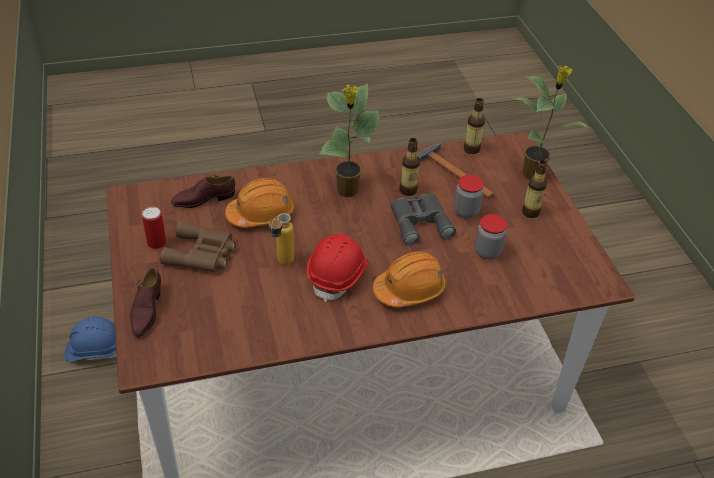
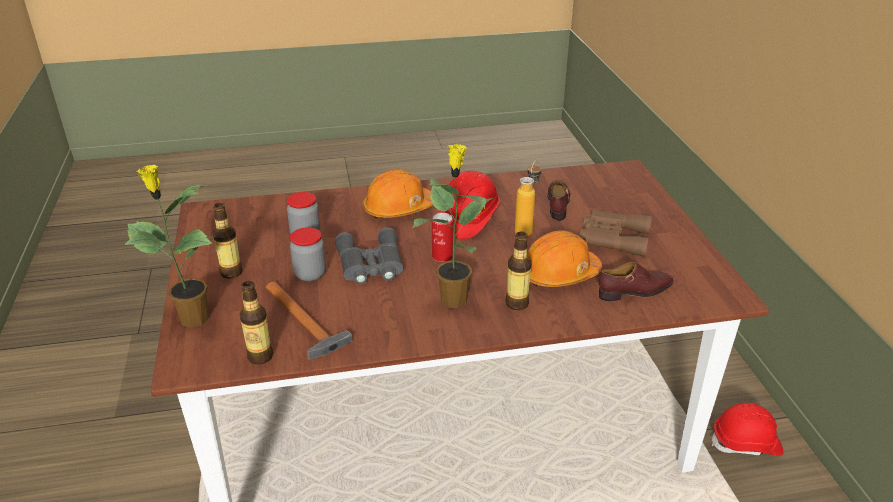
camera: 175 degrees left, 10 degrees down
(95, 349) = (746, 443): blue hard hat -> red hard hat
(146, 310) = (645, 198): brown shoe -> brown shoe (558, 203)
(156, 242) = (667, 248): can -> can (442, 256)
(408, 190) = (374, 299): bottle -> bottle (517, 303)

